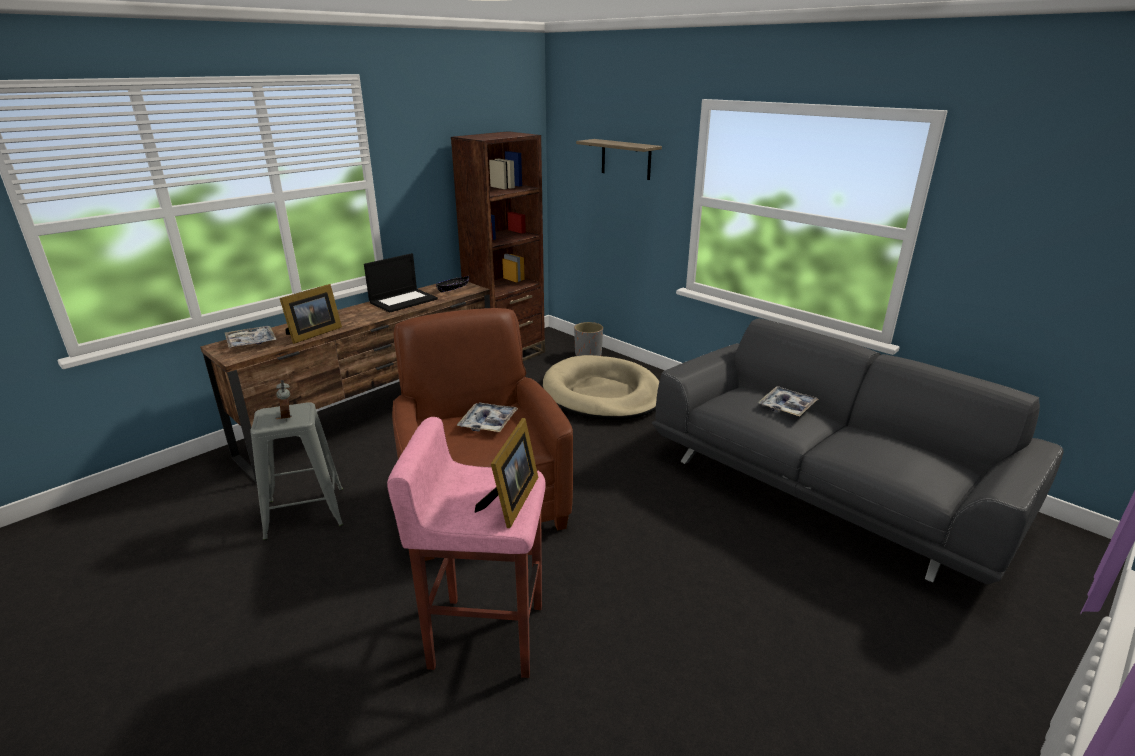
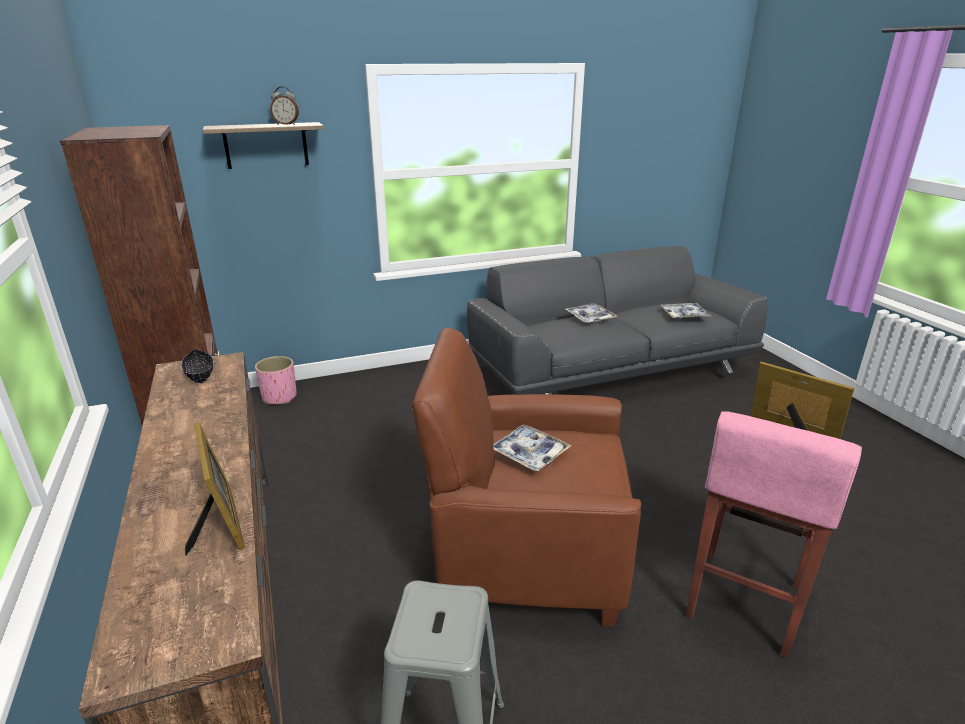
camera: 65 degrees left, 0 degrees up
(251, 342) = (165, 610): tray -> tray (684, 315)
(288, 416) = (442, 614): alarm clock -> alarm clock (286, 124)
(403, 300) = (187, 417): laptop -> none
(588, 354) = (279, 397): grey planter -> pink planter
(602, 393) = (375, 414): beige dog bed -> none

